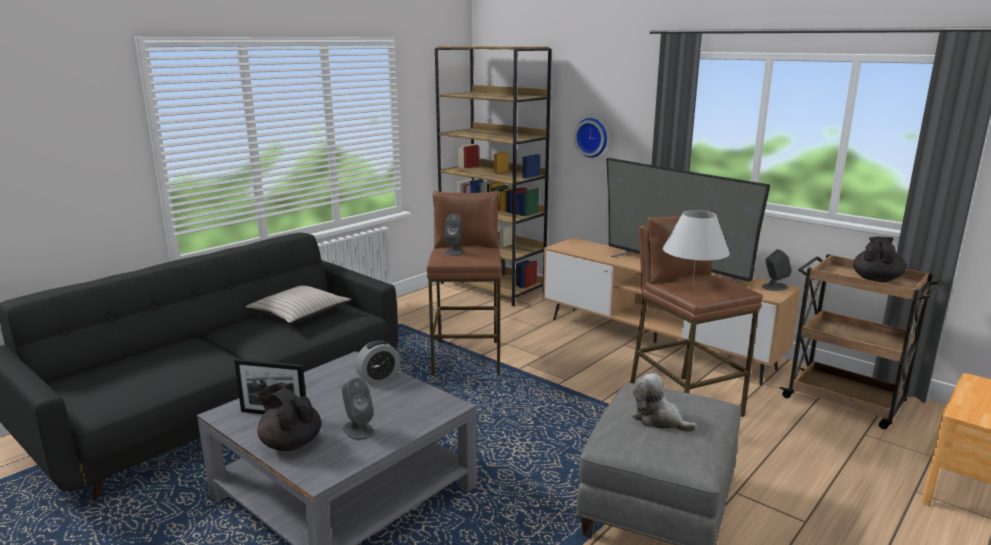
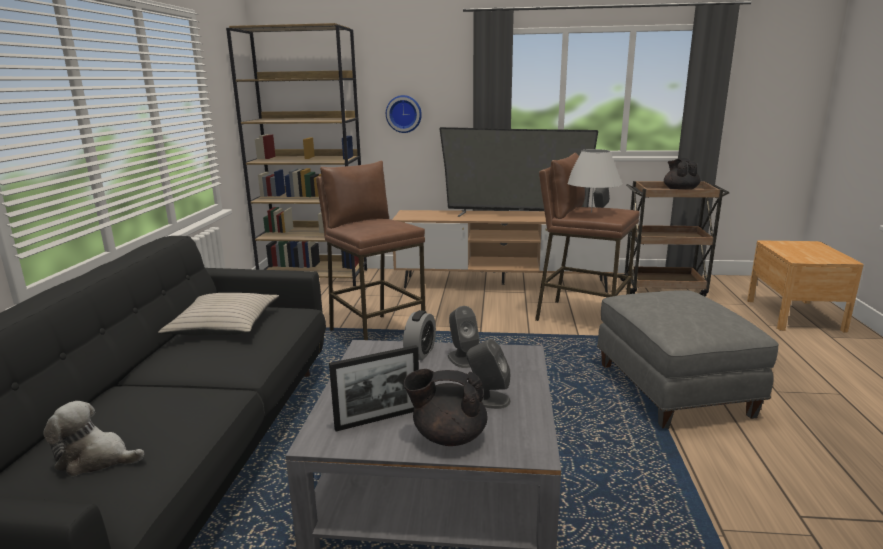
camera: 35 degrees left, 0 degrees up
(454, 251) = (364, 225): grey speaker -> grey speaker (462, 359)
(659, 420) = (684, 310): plush toy -> plush toy (96, 459)

